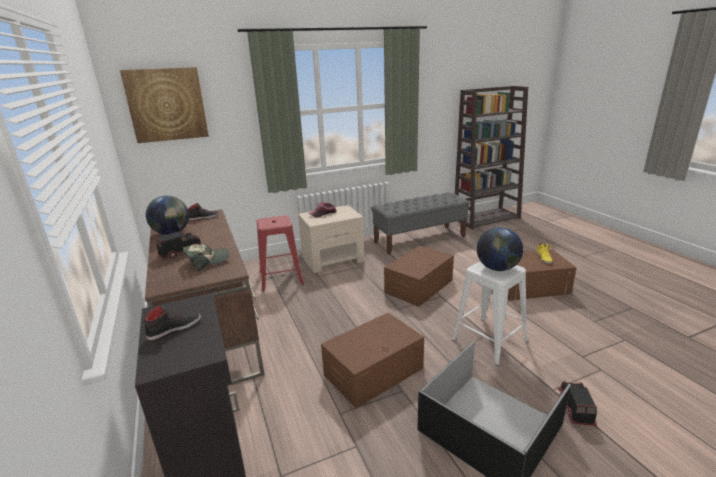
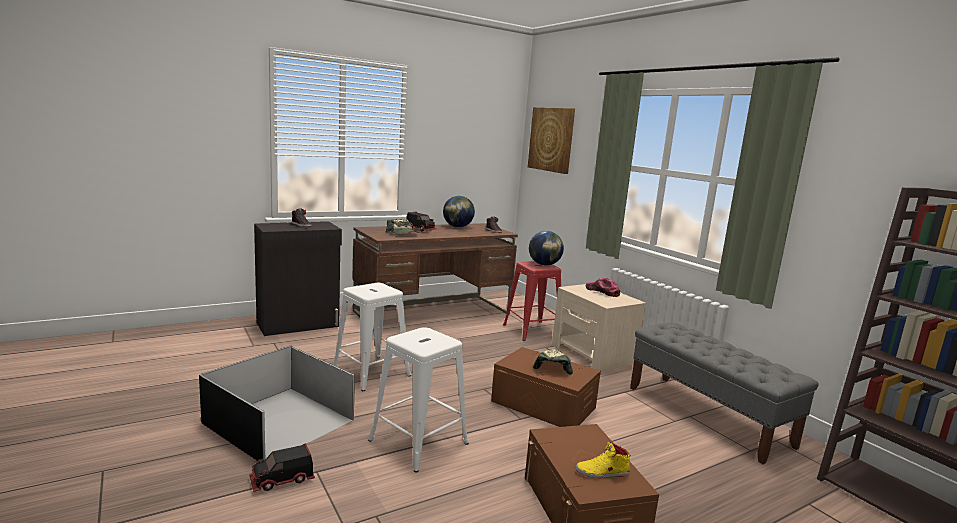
camera: 80 degrees right, 10 degrees down
(373, 371) = (371, 372): brown storage box -> white stool
(418, 259) = (552, 366): none -> cap
(497, 268) = (424, 340): globe -> globe (544, 265)
(574, 408) = (282, 480): toy truck -> toy truck turned 150 degrees clockwise

